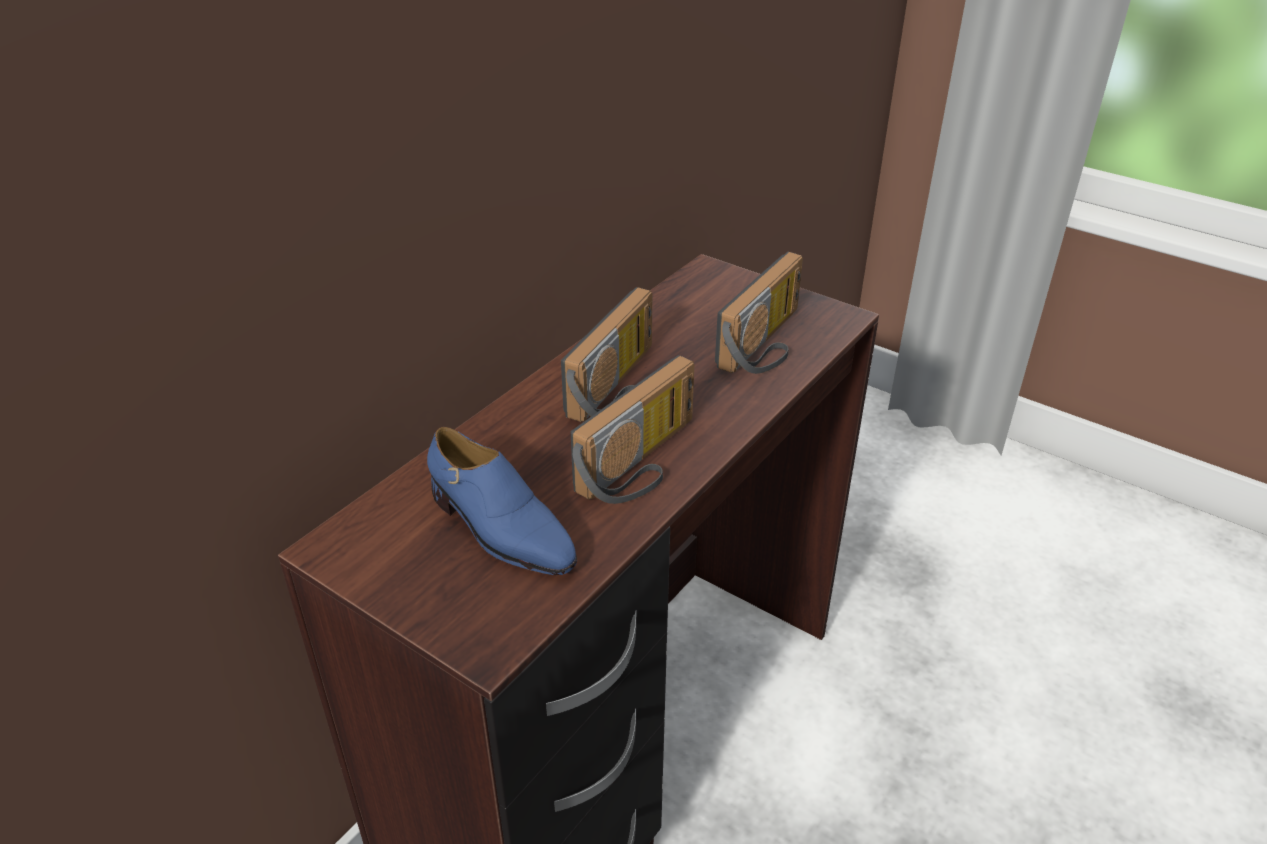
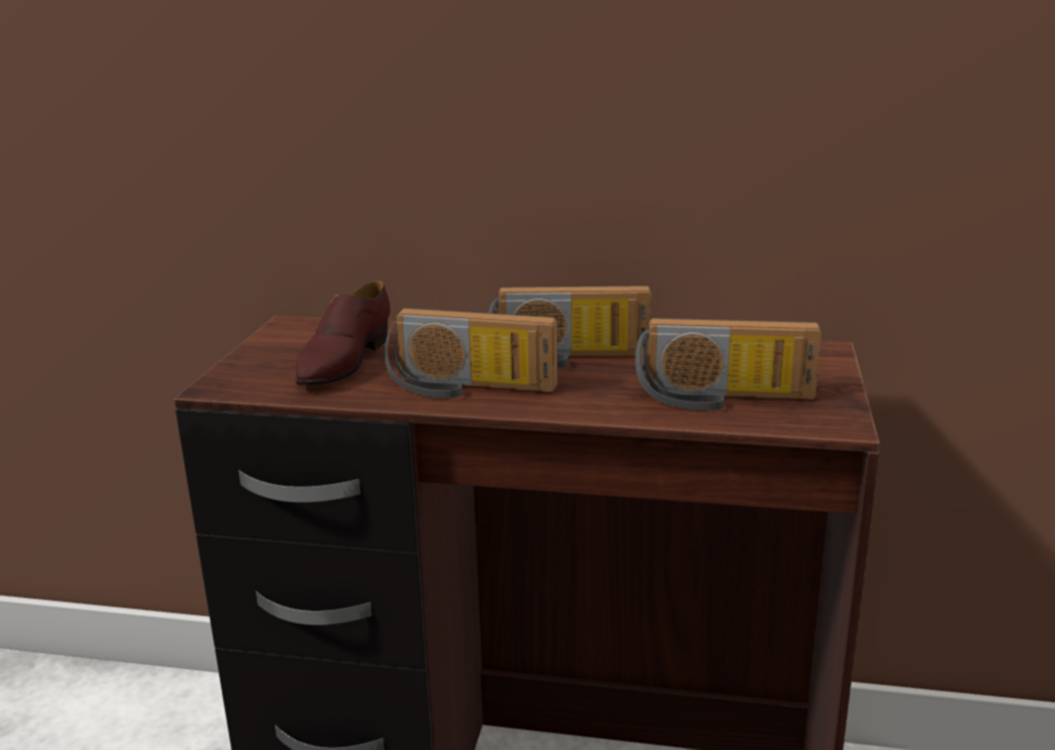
camera: 65 degrees right, 15 degrees down
(500, 529) = (344, 362): blue shoe -> brown shoe

